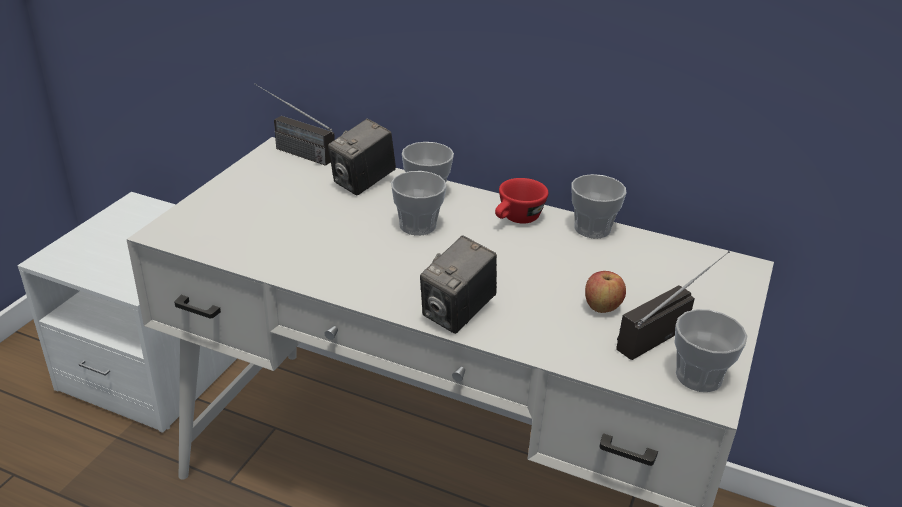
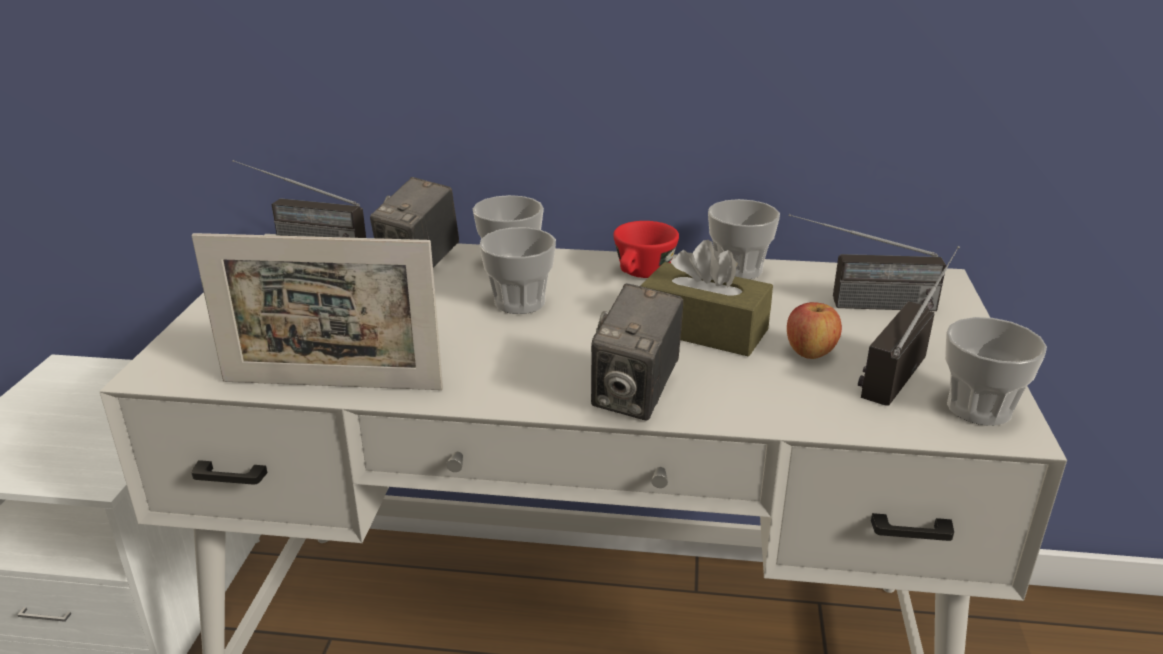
camera: 15 degrees left, 5 degrees down
(265, 264) = (332, 385): none -> picture frame
(535, 273) = (703, 330): none -> brown tissue box
(664, 275) = (857, 304): none -> radio

